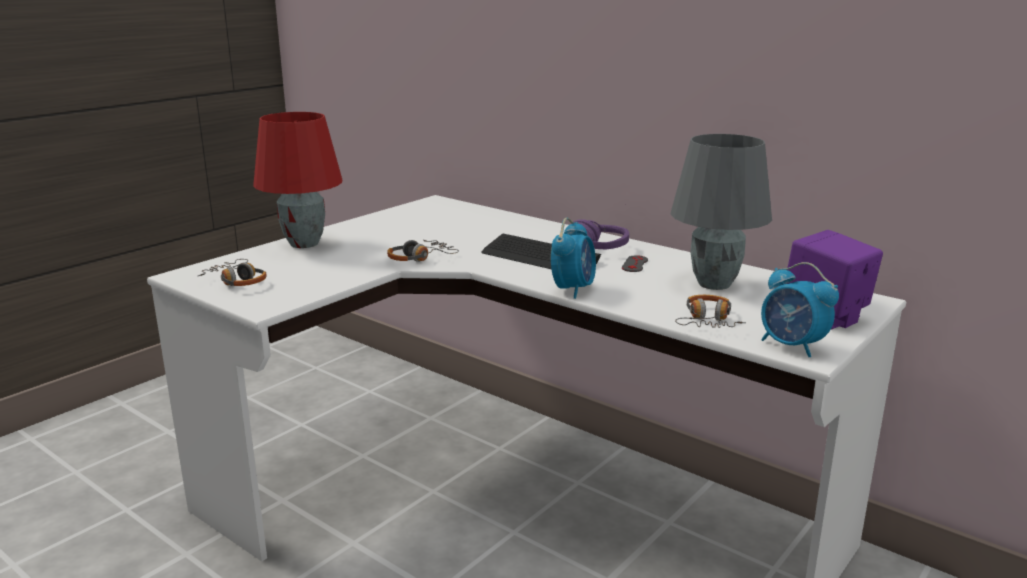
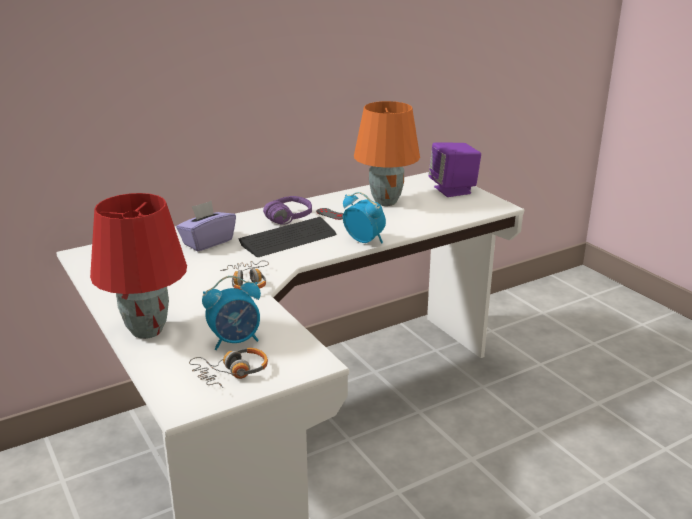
camera: 70 degrees left, 5 degrees up
(498, 230) = (207, 242): none -> purple tissue box
(707, 321) = (442, 217): headphones -> none
(715, 284) = (385, 202): grey table lamp -> orange table lamp
(792, 346) = (487, 207): alarm clock -> alarm clock (235, 341)

